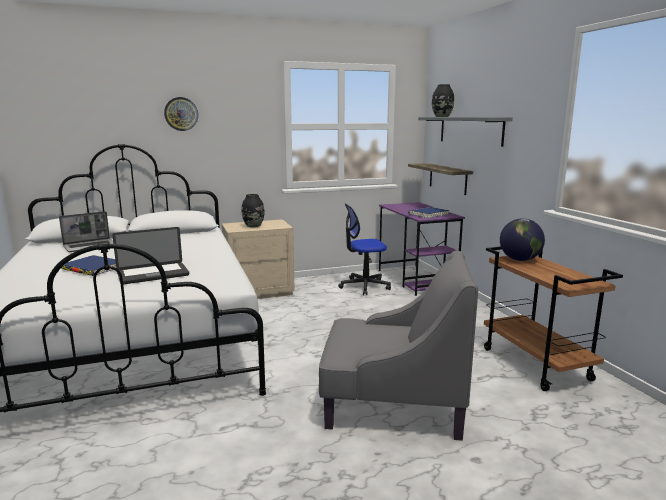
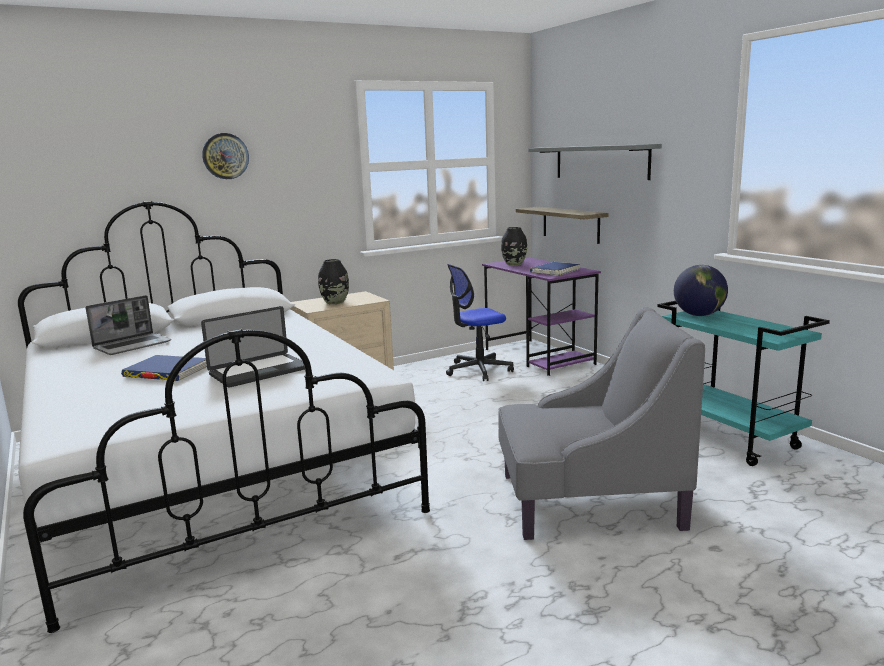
camera: 10 degrees left, 0 degrees up
(442, 116) = (561, 146): black vase -> black vase (514, 264)
(537, 364) = (729, 438): brown cart -> turquoise cart

